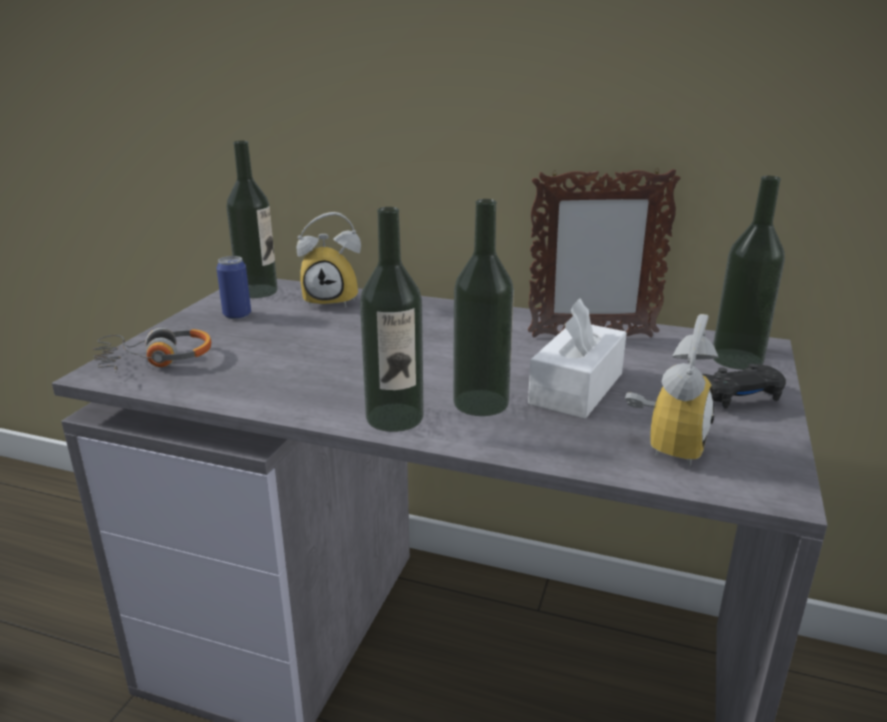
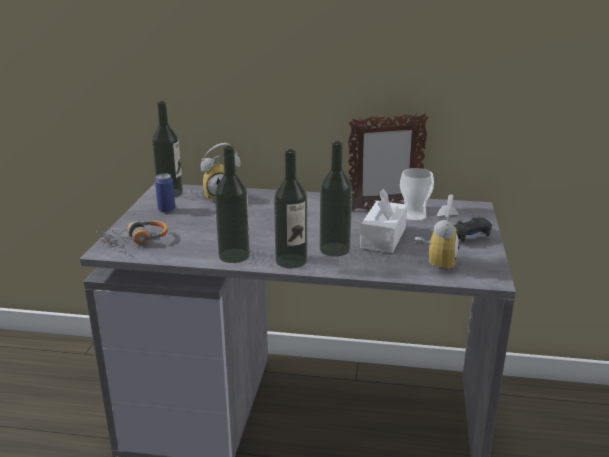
camera: 10 degrees left, 0 degrees up
(642, 355) = (414, 216): none -> cup
(737, 359) = (465, 215): bottle -> bottle (234, 255)

